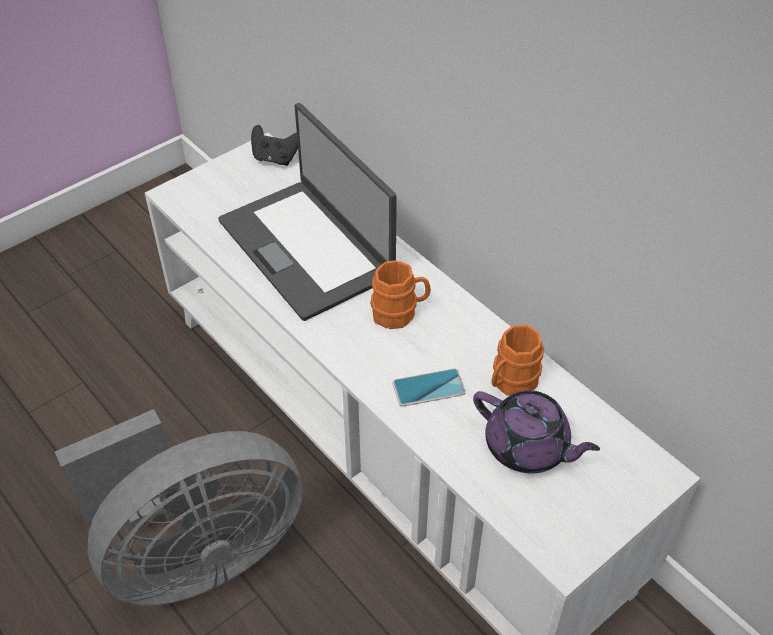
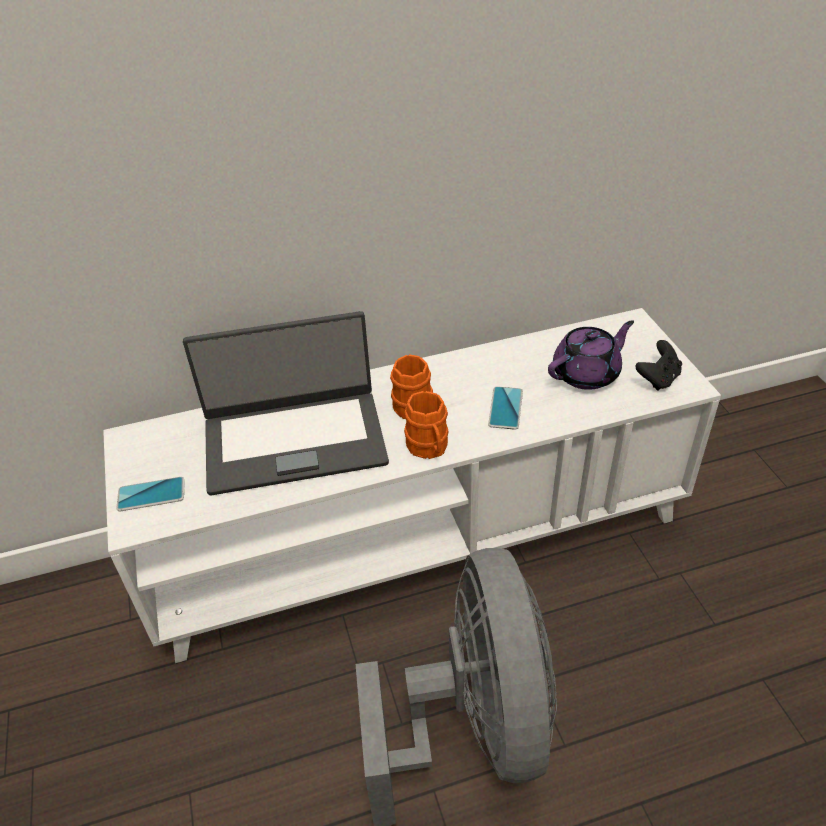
camera: 65 degrees left, 5 degrees down
(208, 189) = (151, 494): none -> phone
(275, 158) = (150, 433): black game controller -> black game controller (658, 379)
(511, 383) = (521, 364): orange mug -> orange mug (429, 448)

